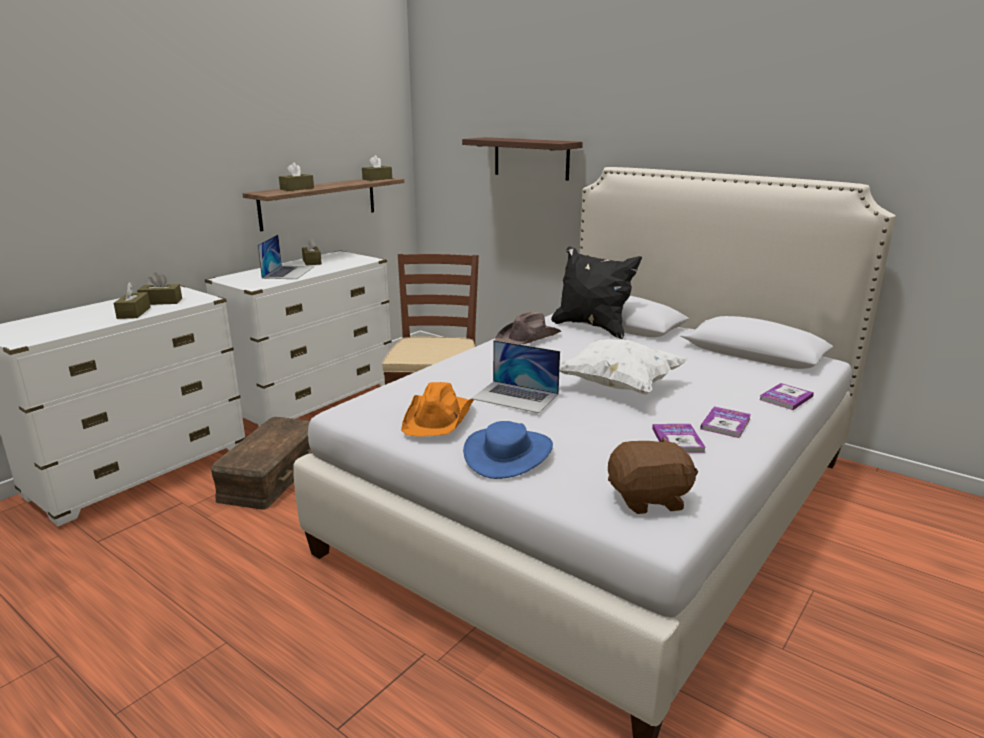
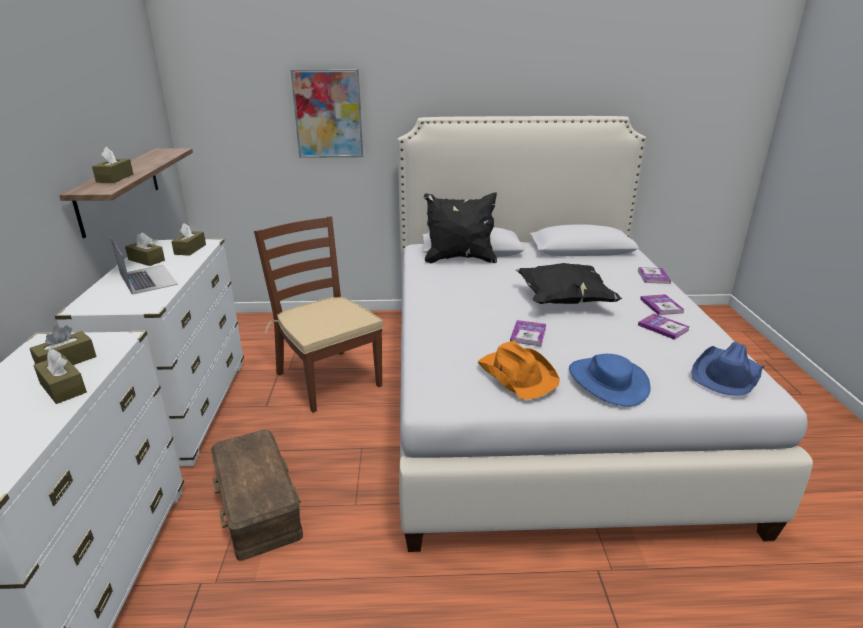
camera: 40 degrees left, 5 degrees up
(377, 179) = (165, 152): brown tissue box -> brown tissue box (190, 249)
(515, 396) = (528, 334): laptop -> book
(529, 337) = (434, 281): brown hat -> none
(531, 158) = (328, 114): shelf -> picture
(618, 386) = (563, 301): white pillow -> black pillow
(649, 499) = (726, 375): brown plush toy -> blue hat

